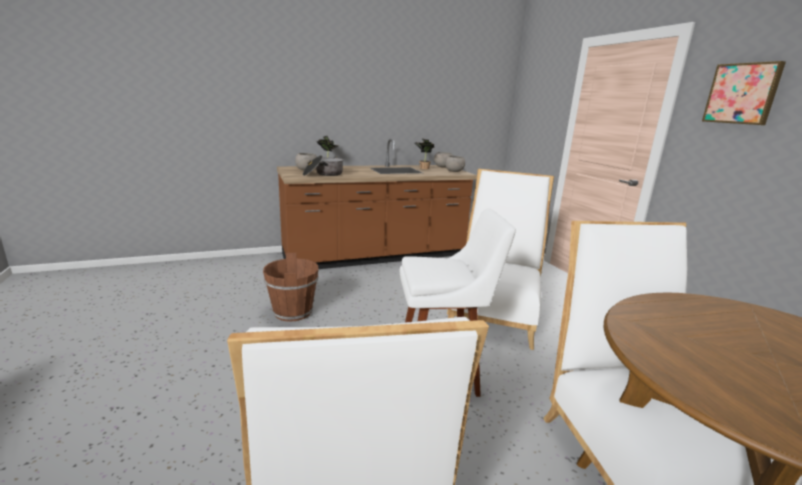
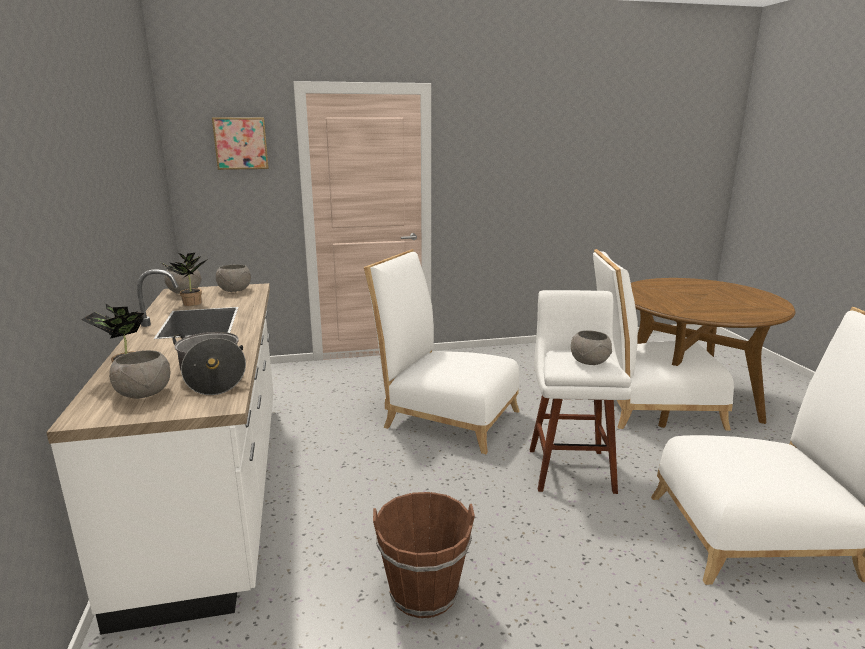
camera: 80 degrees left, 0 degrees up
(375, 256) = (215, 488): brown counter -> white counter
(432, 268) = (589, 362): none -> grey bowl
(742, 94) = (486, 147): picture -> picture (241, 143)

